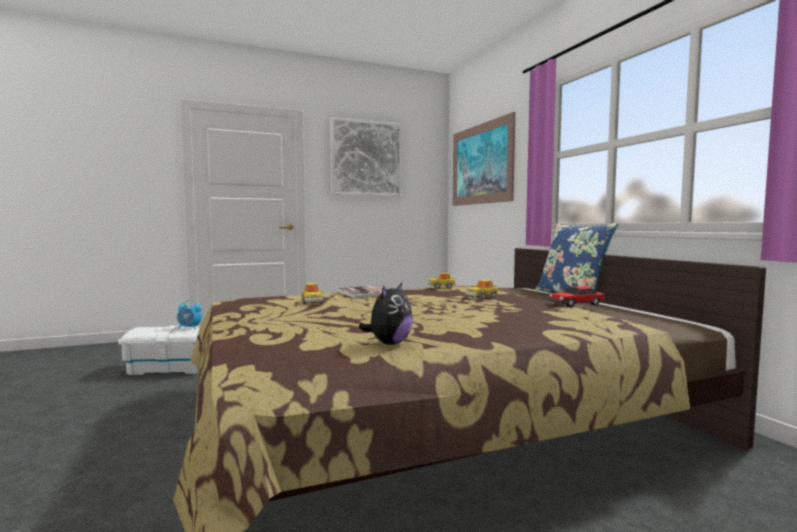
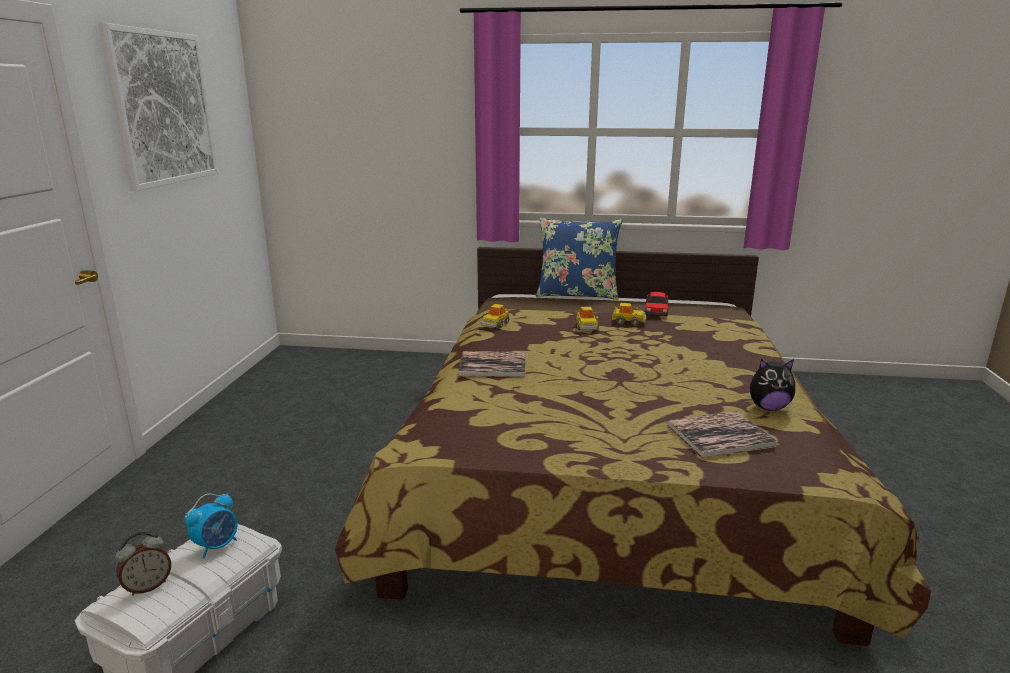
camera: 60 degrees left, 15 degrees up
(156, 327) = (148, 586): none -> alarm clock
(302, 334) = (719, 435): none -> book
(312, 302) = (529, 402): toy car -> toy car (628, 322)
(389, 343) = (768, 407): plush toy -> plush toy turned 120 degrees clockwise
(481, 164) = (350, 120): picture -> none

